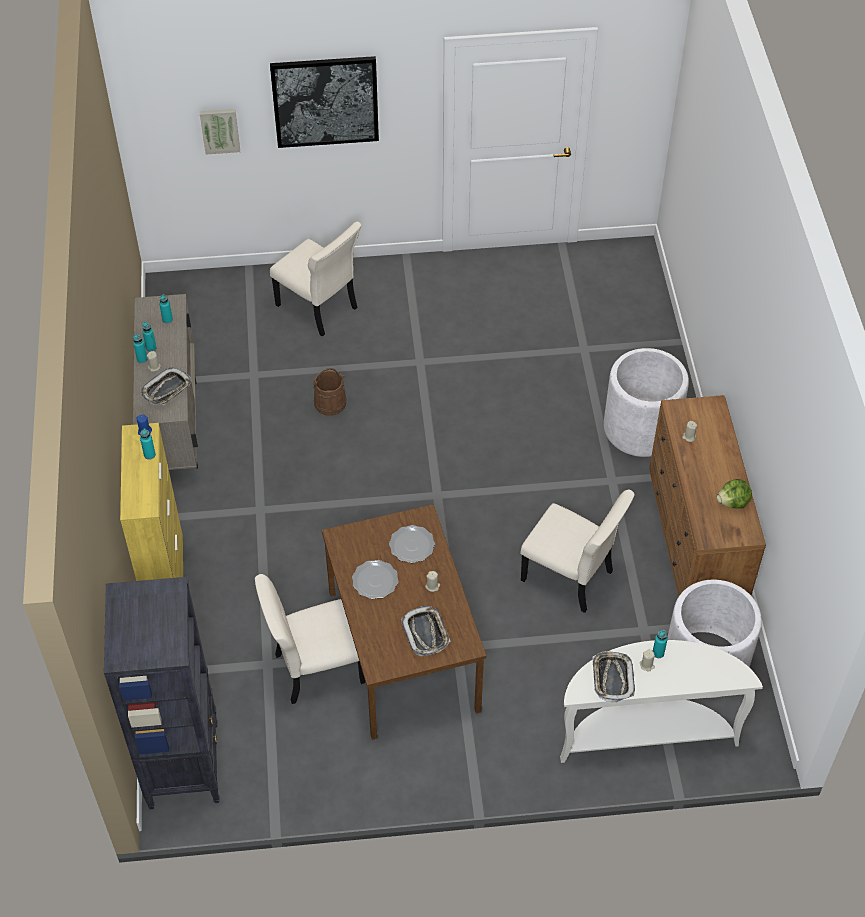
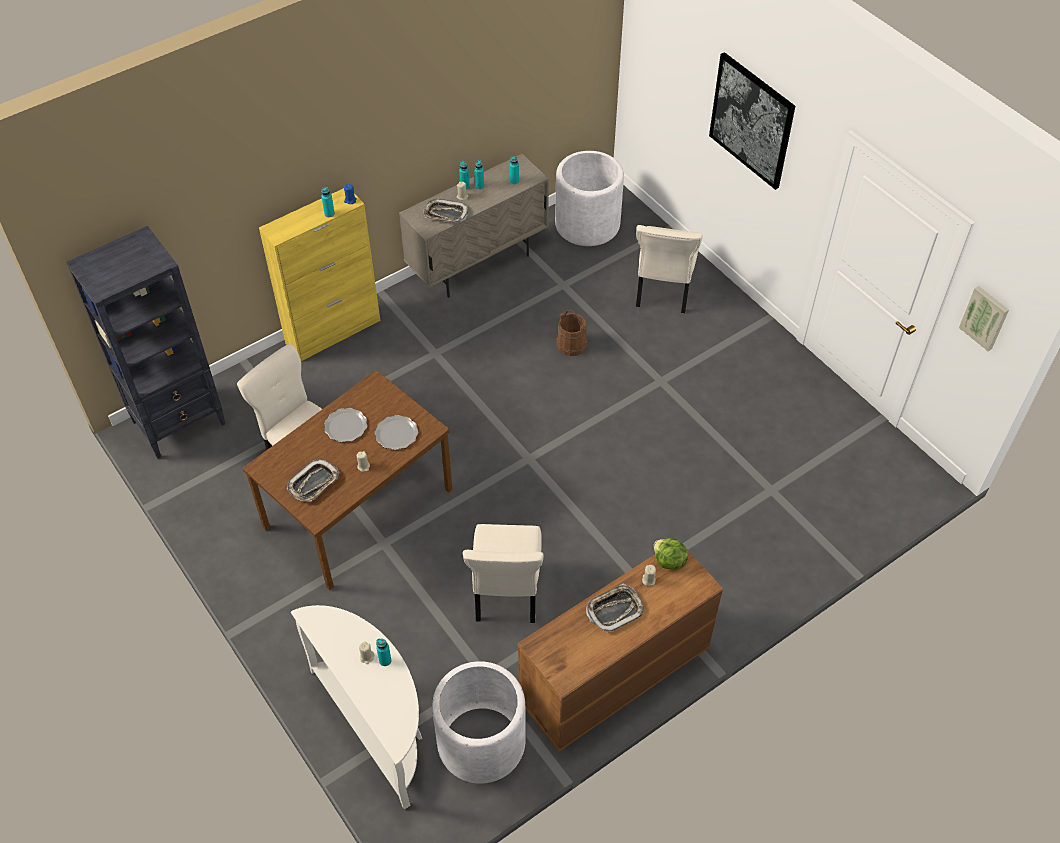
camera: 60 degrees right, 0 degrees up
(220, 130) = (680, 88): picture -> picture (985, 317)
(612, 678) = (337, 636): tray -> tray (614, 610)
(641, 428) = (713, 575): white planter -> white planter (587, 224)
(733, 502) = (593, 649): lettuce -> lettuce (669, 561)

